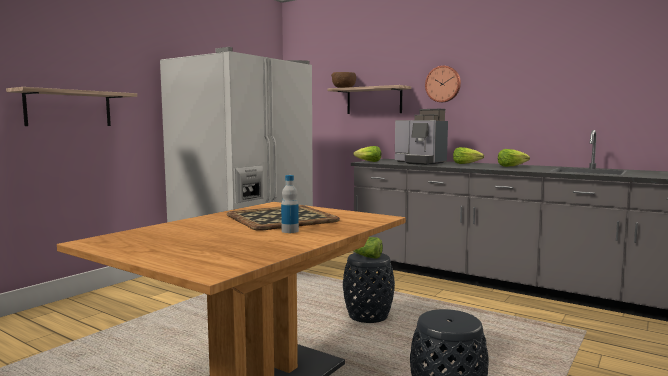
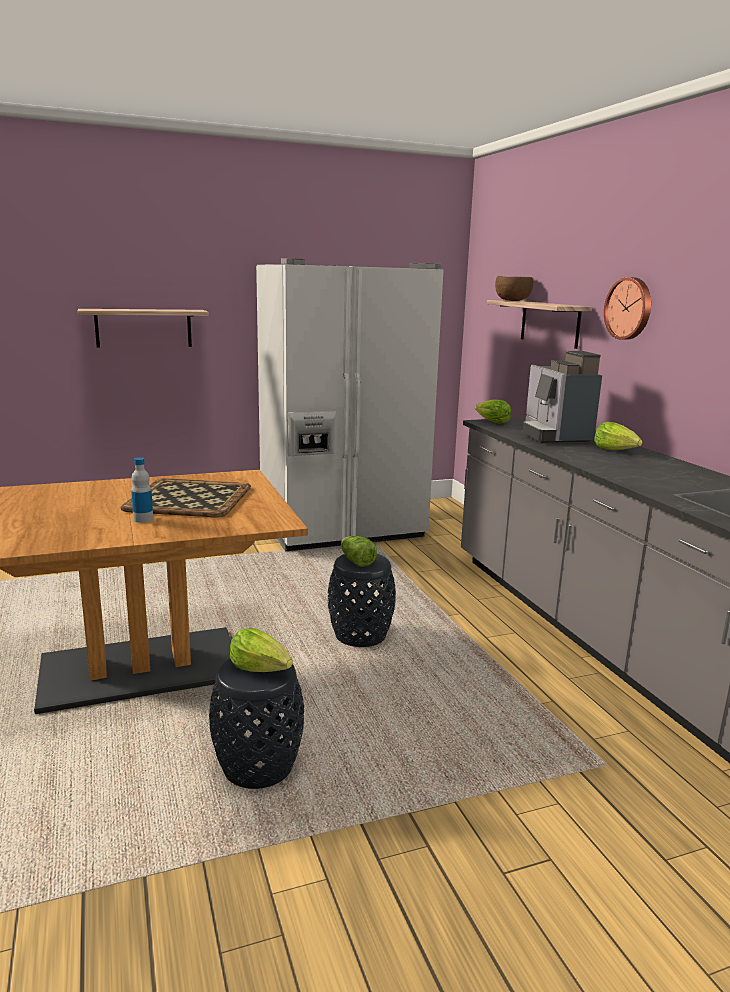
camera: 35 degrees right, 10 degrees up
(511, 166) = (662, 470): lettuce -> lettuce (261, 668)

